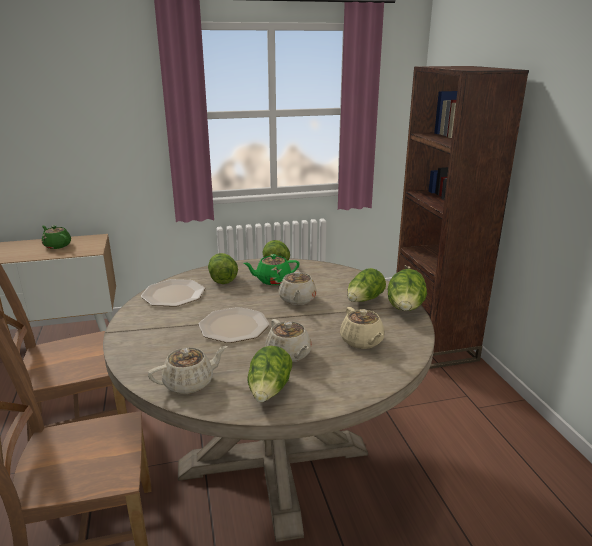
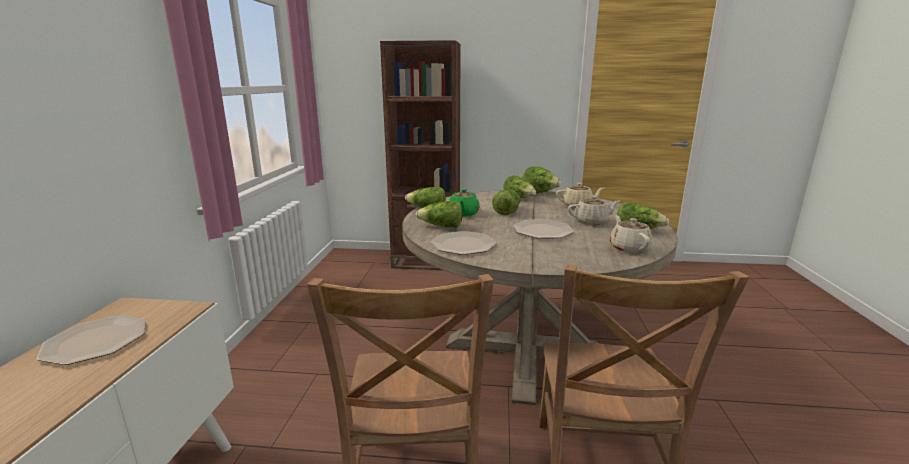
camera: 70 degrees left, 5 degrees down
(57, 245) = (96, 340): green teapot -> plate
(297, 300) = (506, 211): beige teapot -> lettuce

